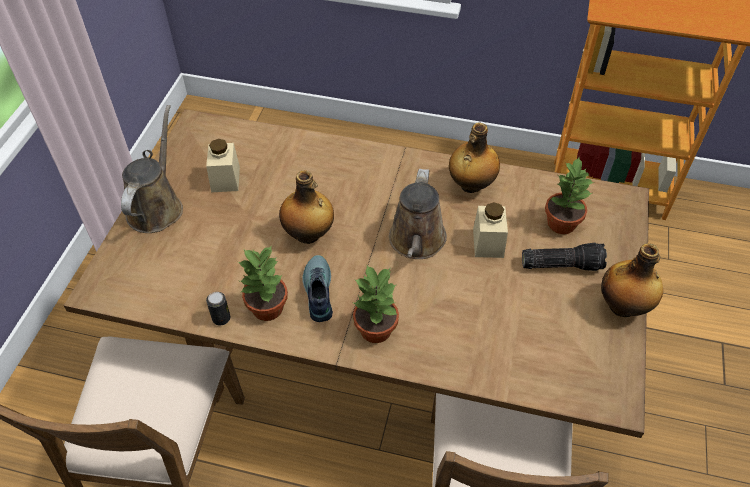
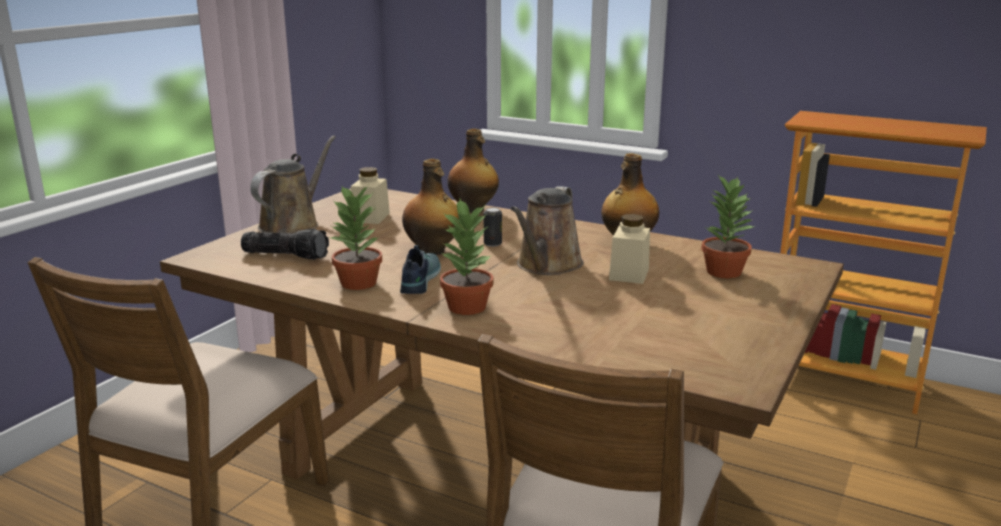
camera: 15 degrees right, 30 degrees down
(221, 318) = (306, 283): can -> can (492, 244)
(561, 264) = (712, 294): flashlight -> flashlight (286, 255)
(623, 307) = (779, 327): bottle -> bottle (473, 209)

